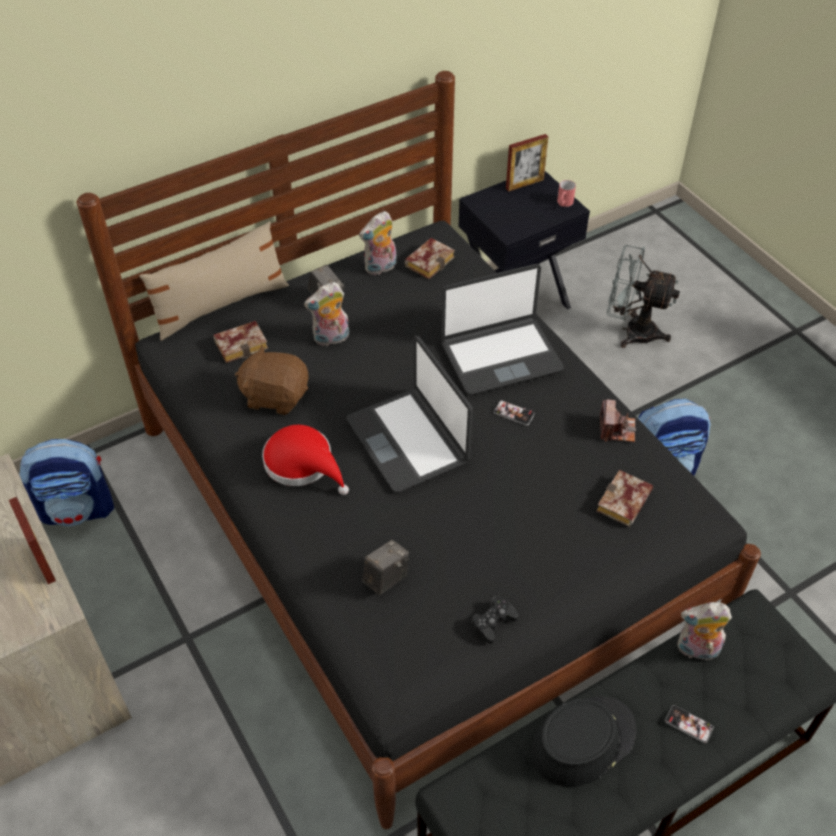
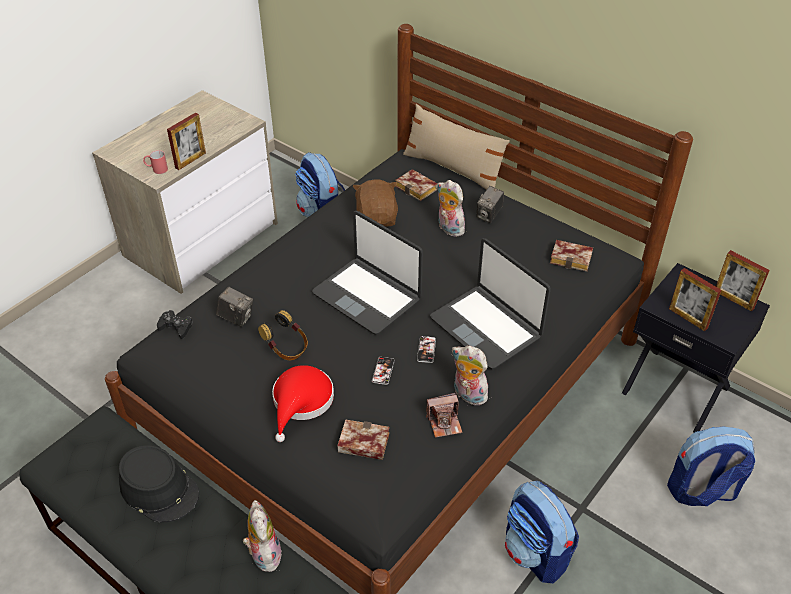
camera: 70 degrees right, 5 degrees down
(303, 464) = (320, 249): red hat -> red hat (301, 402)
(380, 268) = (545, 234): plush toy -> plush toy (467, 395)
(409, 440) = (367, 296): laptop -> laptop turned 90 degrees counterclockwise
(461, 537) = (287, 348): none -> headphones
(494, 622) = (217, 386): black game controller -> black game controller (176, 327)
(535, 220) = (688, 318): none -> picture frame
(563, 204) = (728, 333): red mug -> red mug (156, 169)
(631, 331) = (701, 491): grey fan -> backpack
(688, 724) = (190, 560): phone -> phone (383, 371)

